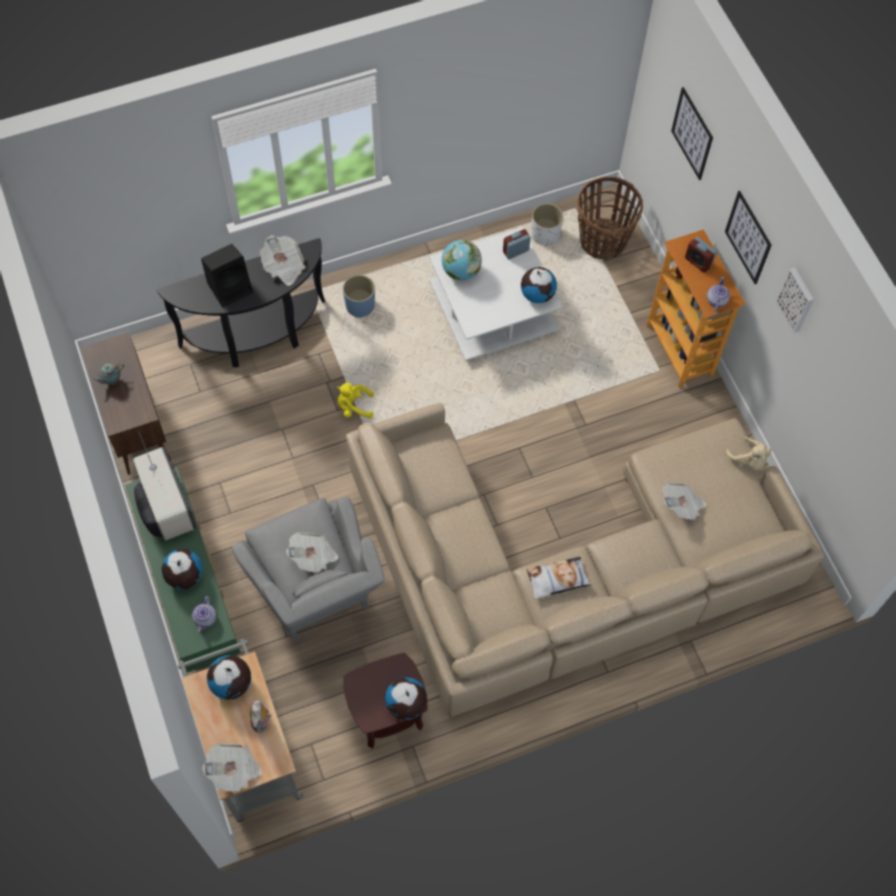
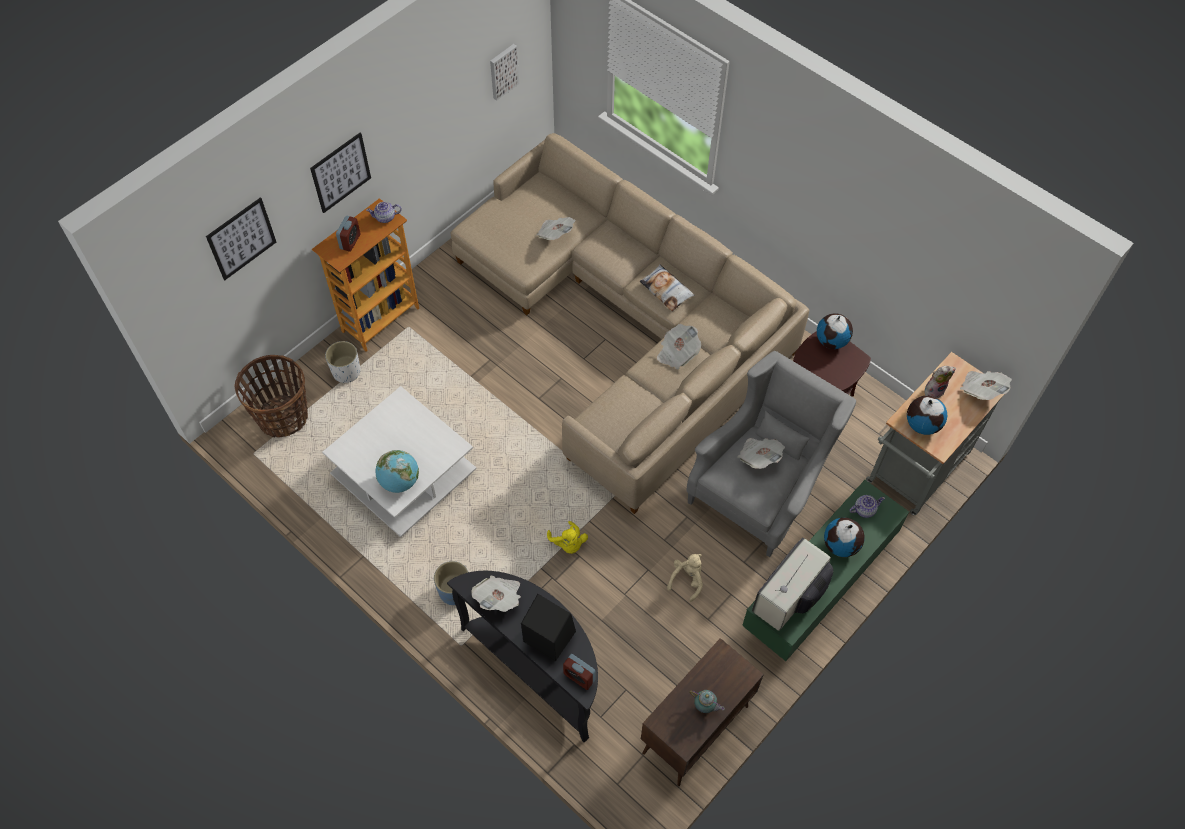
camera: 115 degrees left, 5 degrees down
(473, 549) = (677, 353): none -> newspaper
(515, 251) = (354, 446): alarm clock -> alarm clock (579, 677)
(537, 294) = (396, 410): globe -> none
(545, 234) = (296, 466): white planter -> white planter (346, 371)
(748, 460) = (489, 209): beige plush toy -> beige plush toy (687, 580)
(797, 299) = (402, 109): picture -> picture (503, 71)

